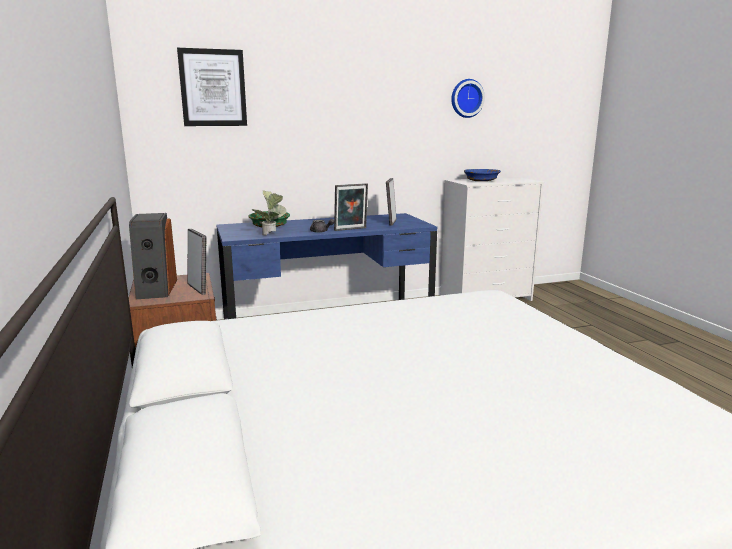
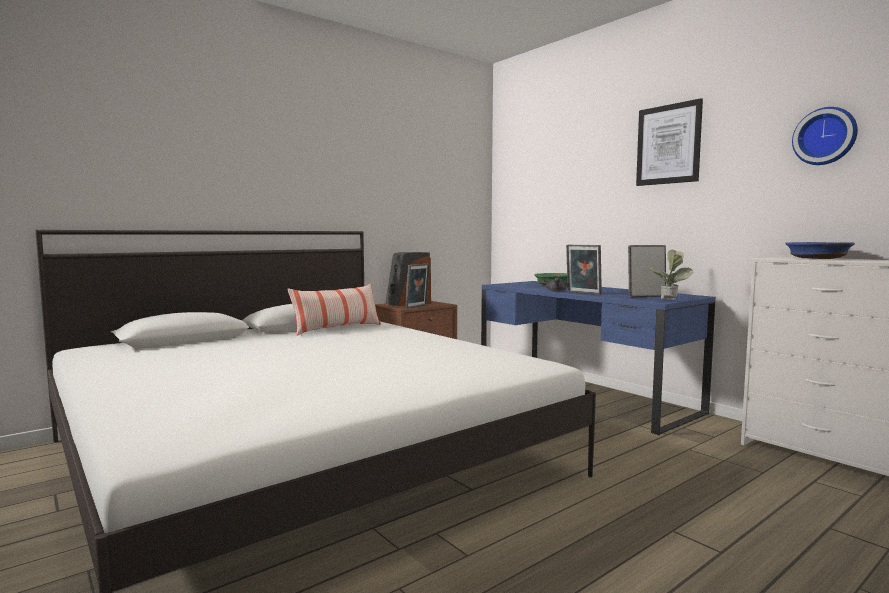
camera: 70 degrees right, 10 degrees down
(213, 88) = (542, 164): picture -> picture (668, 144)
(241, 349) = (337, 329): none -> pillow
(271, 235) = (519, 287): potted plant -> potted plant (669, 300)

